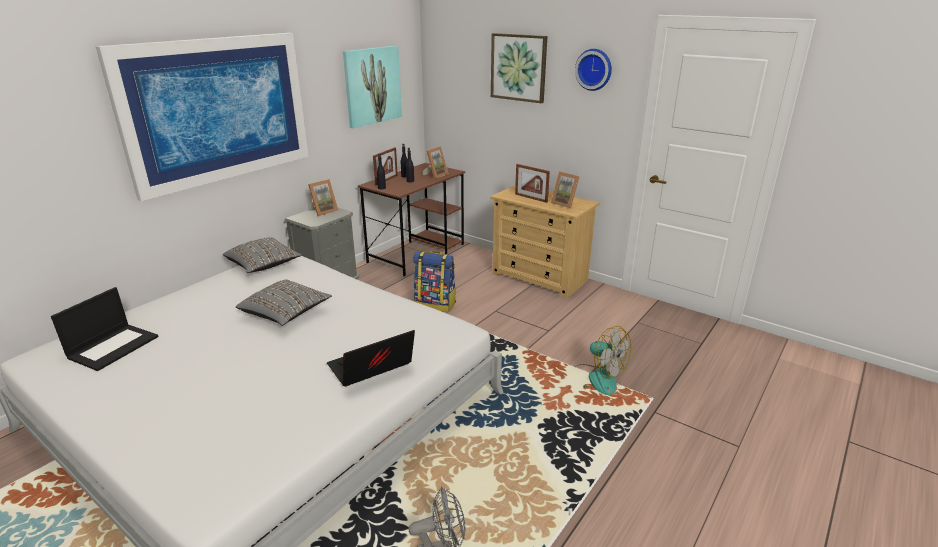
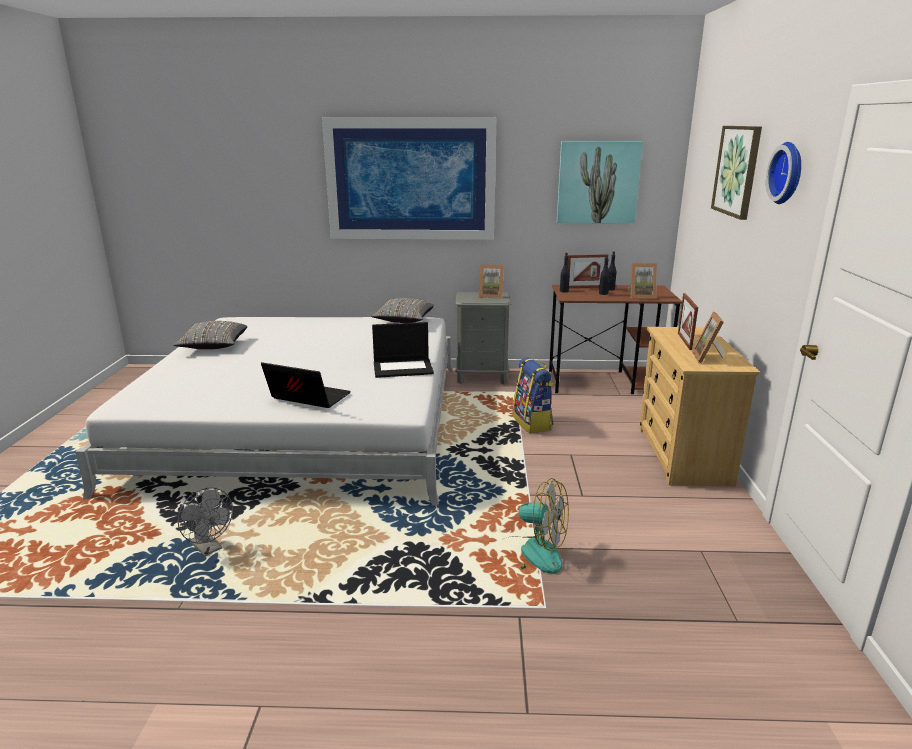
camera: 55 degrees right, 5 degrees down
(113, 346) = (256, 329): laptop -> laptop (403, 368)
(286, 313) = (349, 350): grey pillow -> grey pillow (213, 347)
(595, 379) = (530, 554): fan -> fan turned 75 degrees counterclockwise

